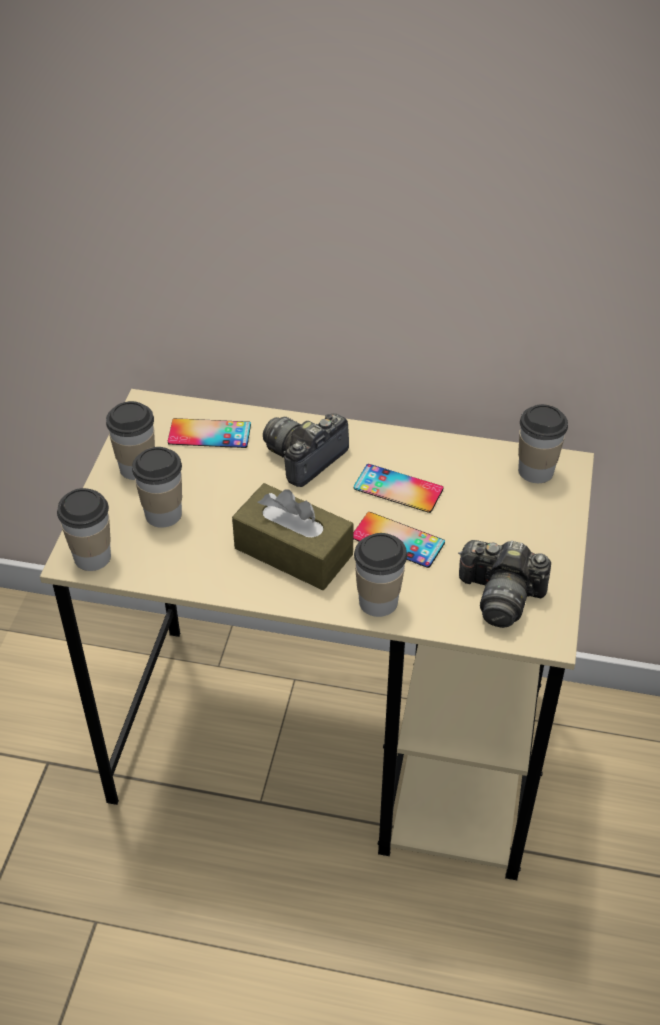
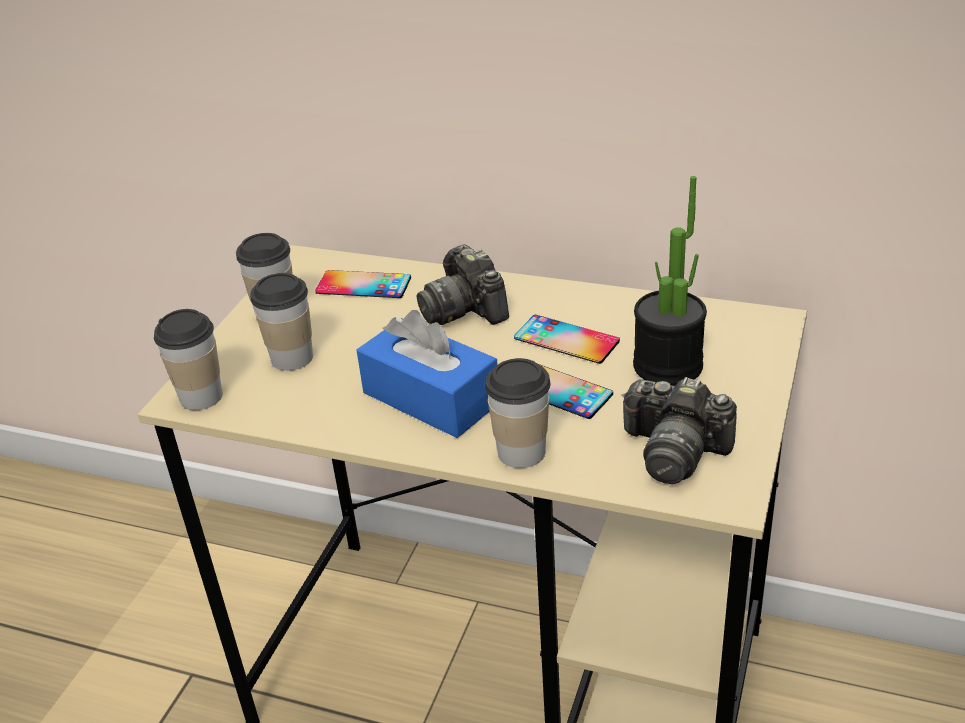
camera: 10 degrees right, 10 degrees down
(293, 551) = (431, 398): brown tissue box -> blue tissue box
(305, 458) = (465, 309): camera -> camera turned 75 degrees counterclockwise
(486, 513) = (667, 366): none -> potted plant
(535, 471) = (734, 326): cup -> none

